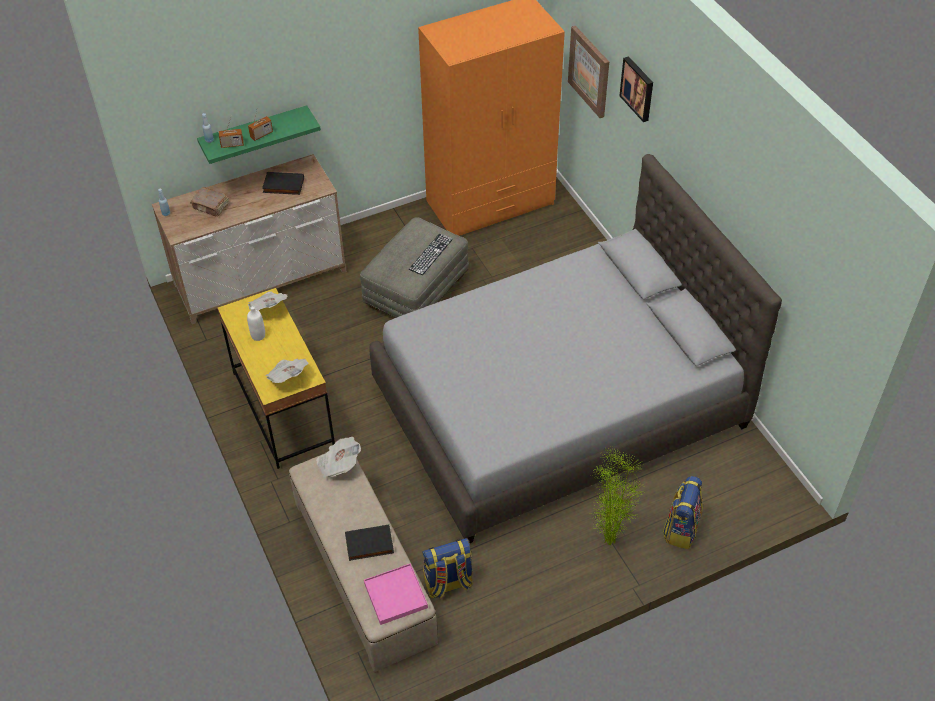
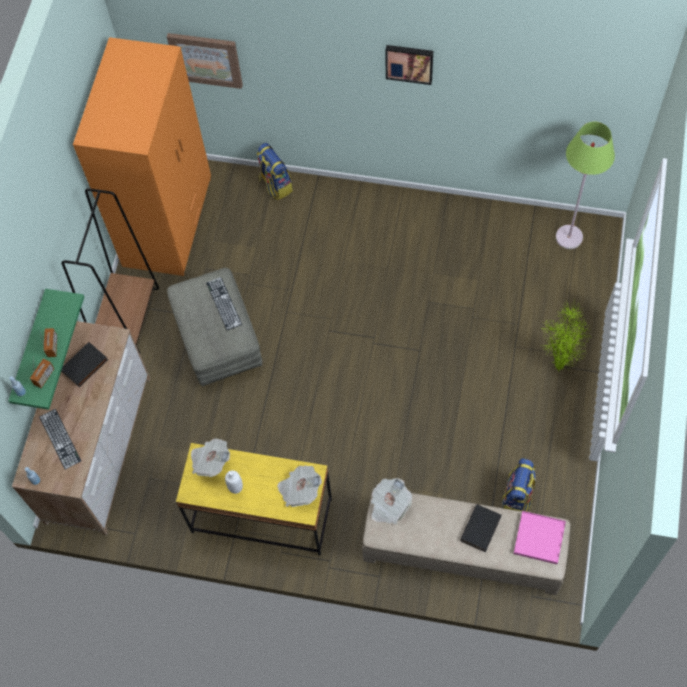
camera: 50 degrees left, 15 degrees up
(211, 207) = (60, 439): brown book -> keyboard
(385, 229) = (127, 318): none -> clothes rack
(559, 404) = (415, 315): grey bed -> none
(638, 88) = (288, 45): picture -> picture (409, 62)
(681, 528) = (582, 315): backpack -> backpack (275, 184)
(751, 472) = (569, 237): none -> green floor lamp

